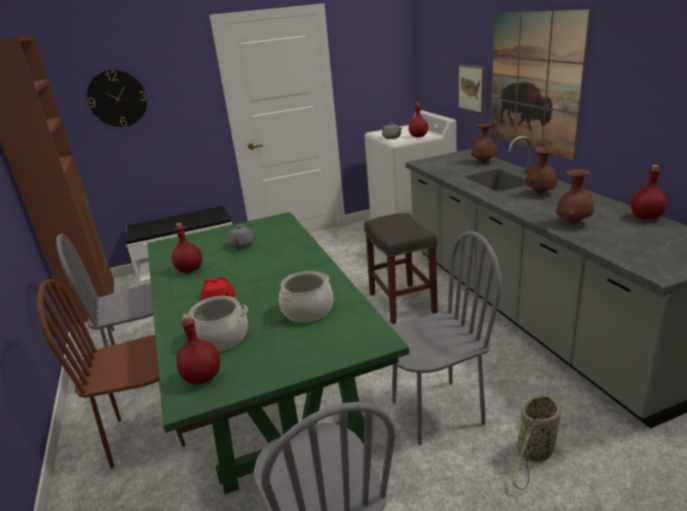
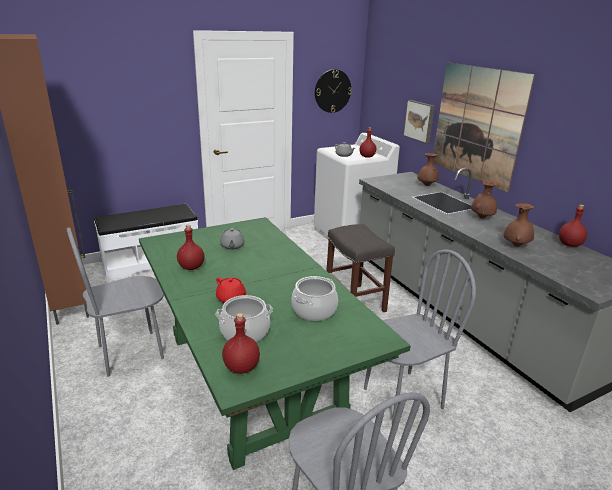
camera: 10 degrees left, 0 degrees up
(117, 98) = (100, 98): wall clock -> wall clock (332, 91)
(150, 433) = (149, 415): brown chair -> none
(534, 453) = (486, 432): basket -> none

